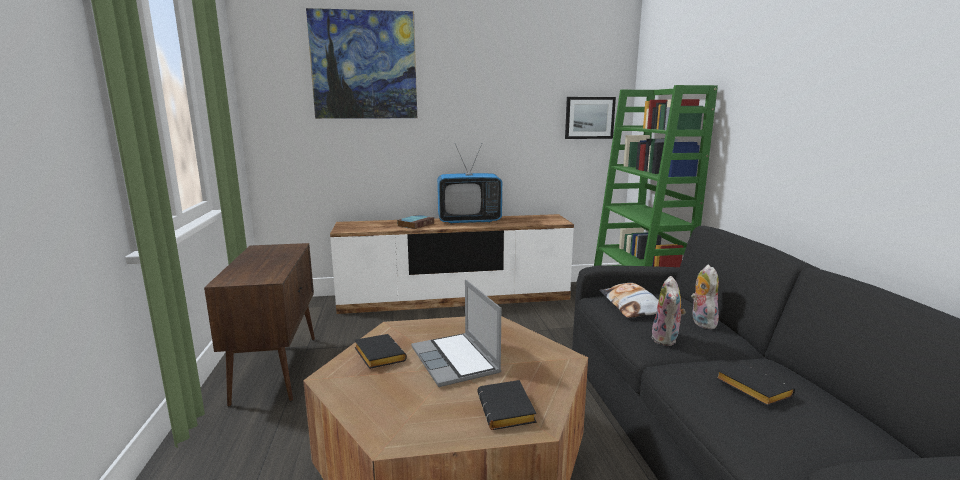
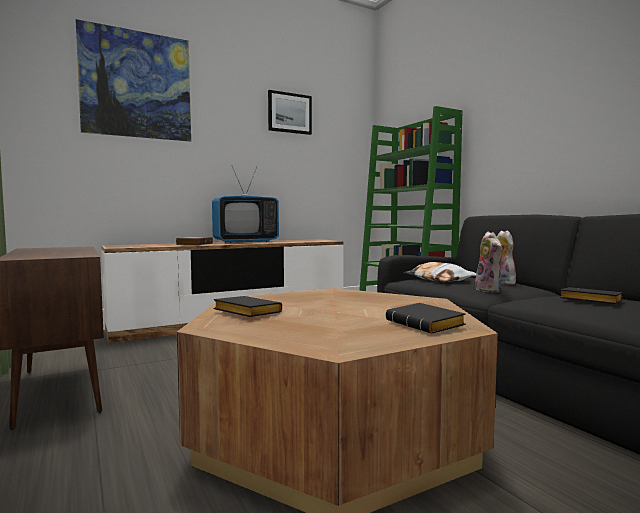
camera: 20 degrees left, 10 degrees down
(456, 361) = (333, 308): laptop -> none
(589, 118) = (342, 154): picture -> picture (289, 113)

